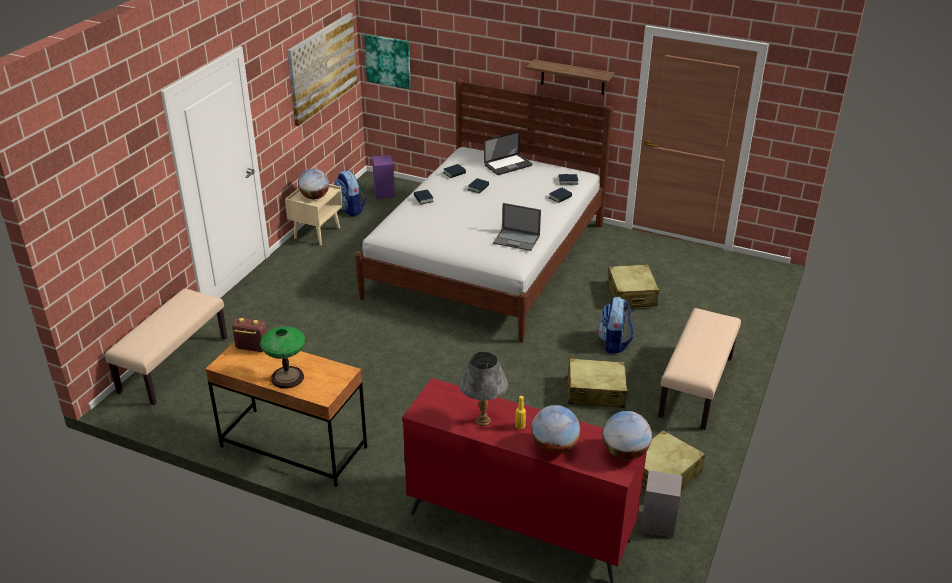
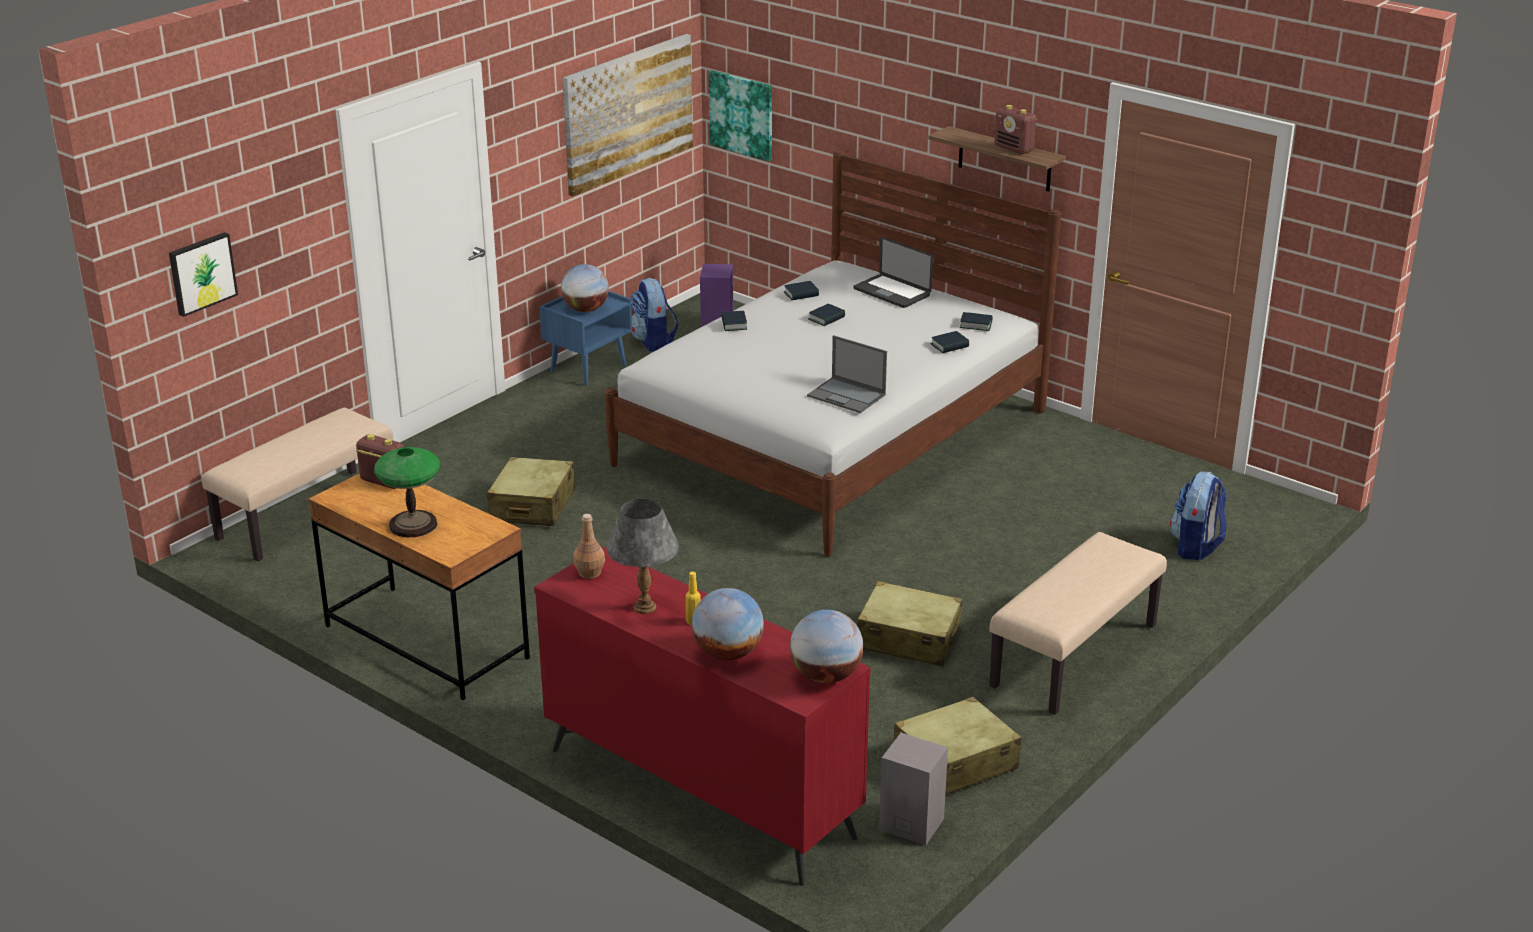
camera: 15 degrees right, 5 degrees down
(90, 218) = (201, 273): none -> picture
(317, 233) = (588, 368): beige nightstand -> blue nightstand
(433, 400) = (589, 573): none -> brown bottle
(508, 165) = (891, 292): laptop -> laptop turned 60 degrees clockwise
(582, 71) = (1014, 149): none -> radio
(614, 343) = (974, 578): backpack -> backpack (1196, 547)
(631, 295) = (1039, 515): beige suitcase -> beige suitcase (532, 506)

